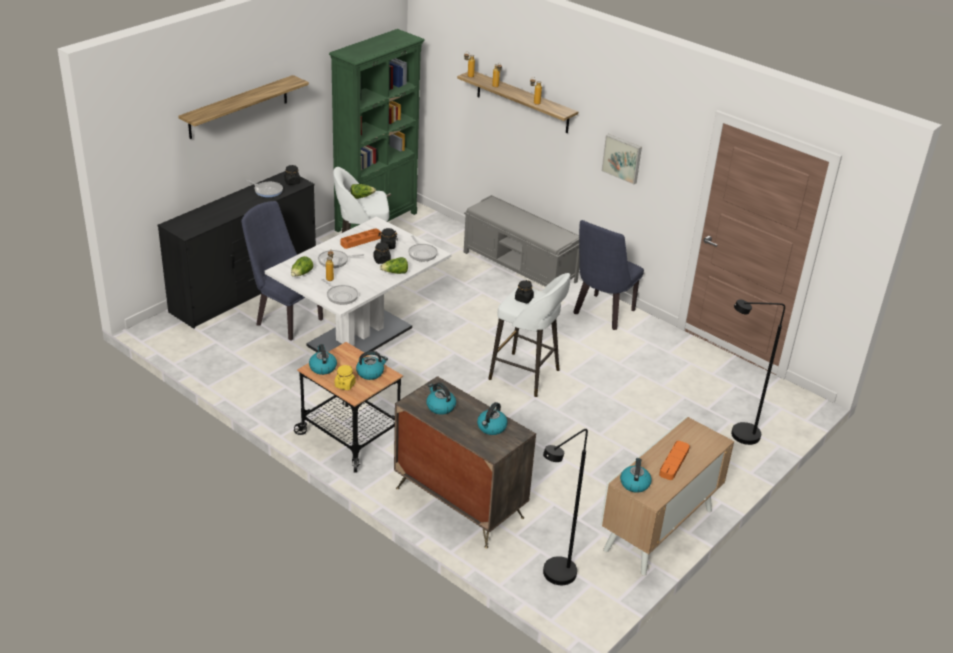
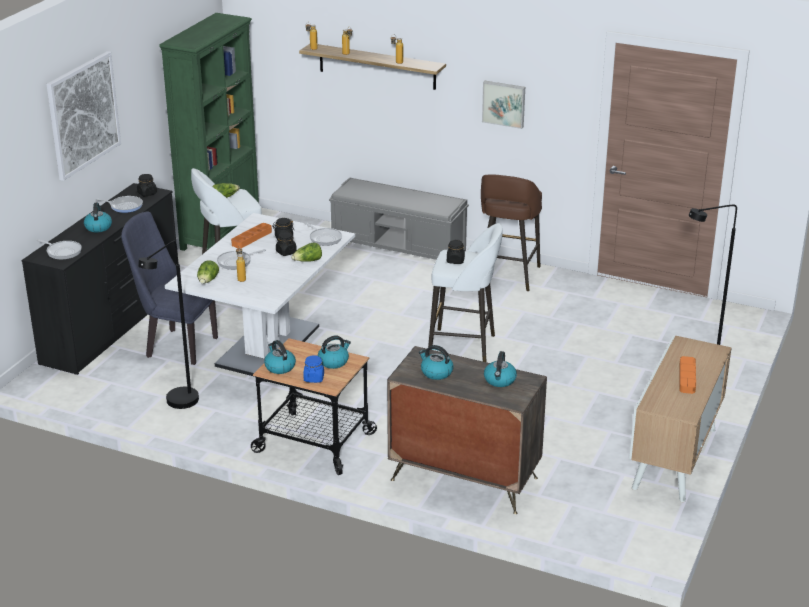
camera: 15 degrees left, 5 degrees down
(238, 107) = (83, 114): shelf -> picture
(341, 296) = (264, 293): frying pan -> frying pan (62, 252)
(345, 385) = (314, 378): yellow jar -> blue jar
(554, 578) = (599, 525): black floor lamp -> black floor lamp (178, 405)
(602, 314) = (507, 276): blue chair -> brown stool
(634, 483) = (661, 404): kettle -> kettle (98, 227)

